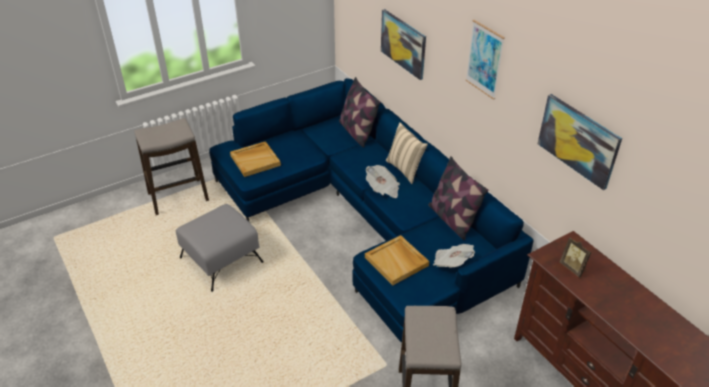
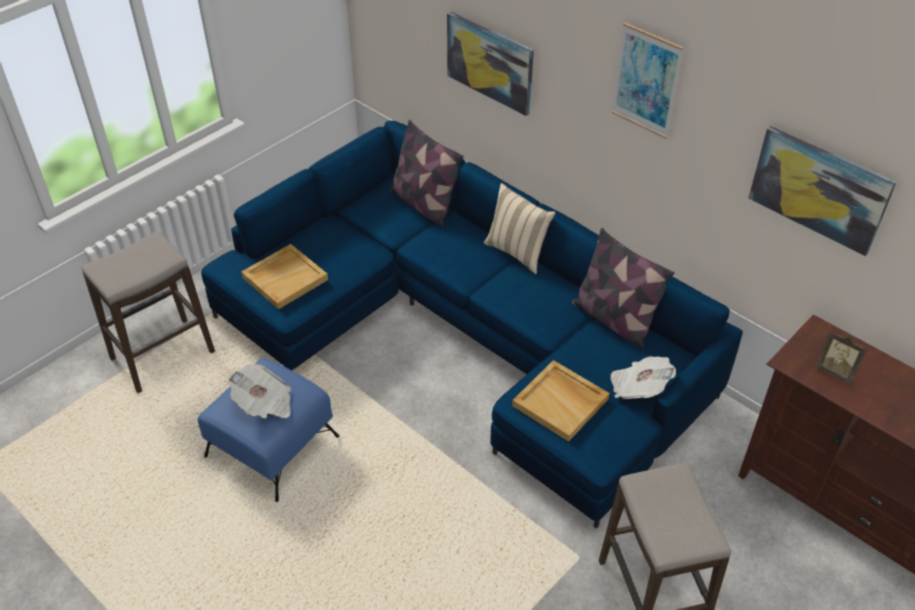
camera: 15 degrees left, 5 degrees up
(222, 260) = (273, 446): grey ottoman -> blue ottoman
(383, 189) = (497, 290): newspaper -> newspaper (264, 403)

